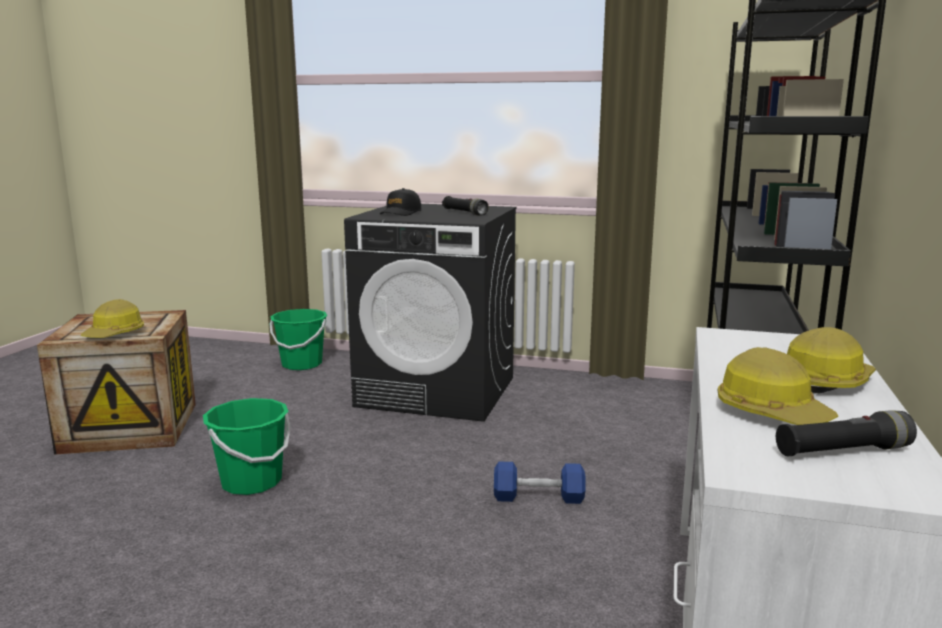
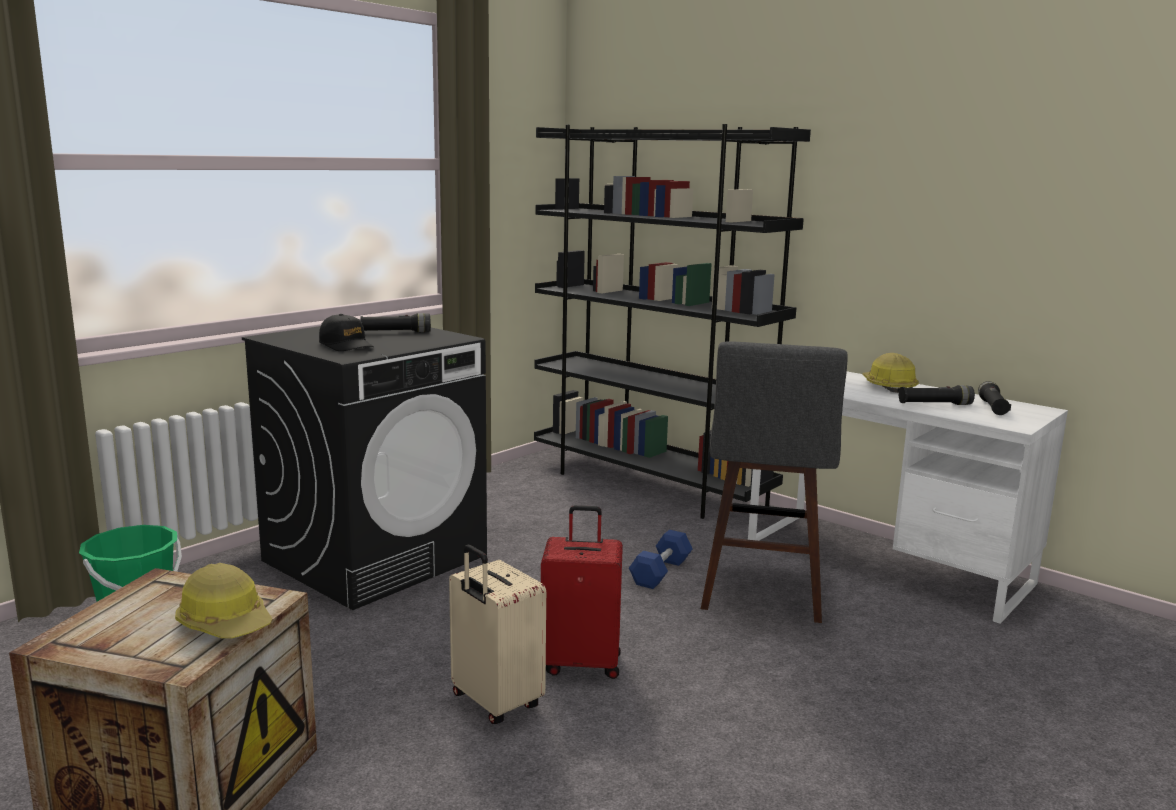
camera: 65 degrees left, 0 degrees up
(251, 482) = (494, 703): green bucket -> beige suitcase
(330, 500) = (581, 663): none -> red suitcase
(552, 562) = (761, 593): none -> grey stool
(771, 412) = (934, 404): hard hat -> black flashlight

